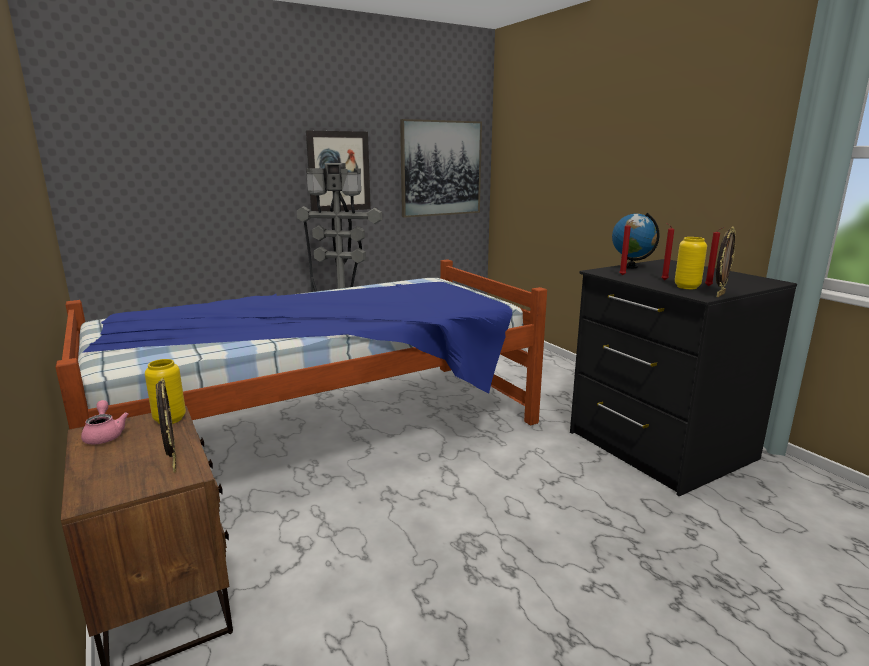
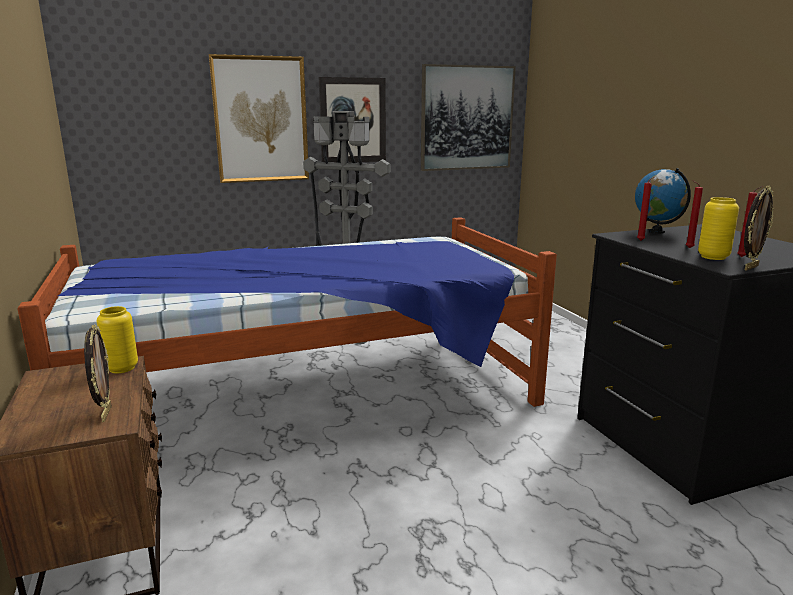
camera: 10 degrees right, 0 degrees up
(105, 435) = (56, 379): pink teapot -> none
(251, 171) = (261, 120): none -> picture

